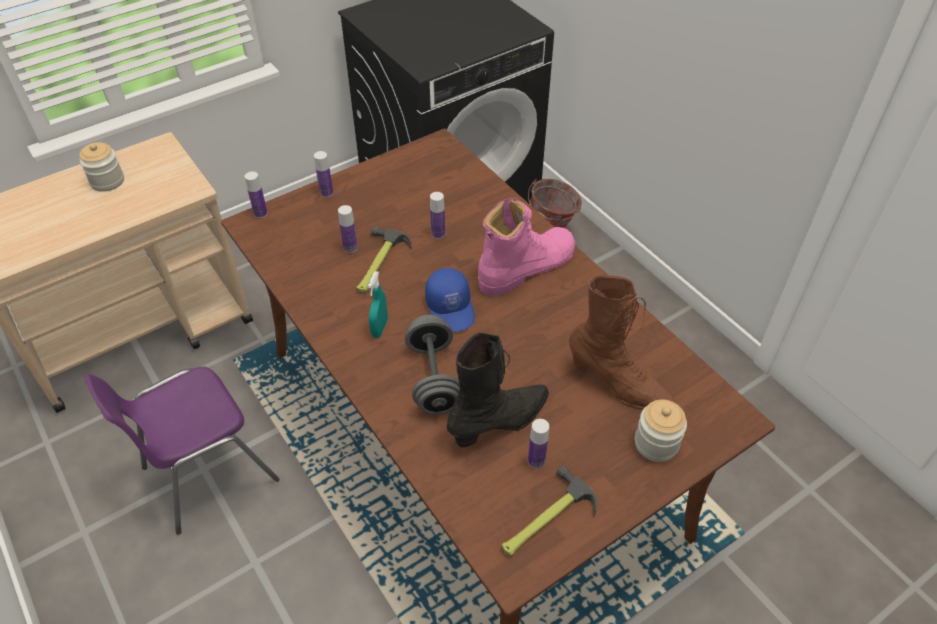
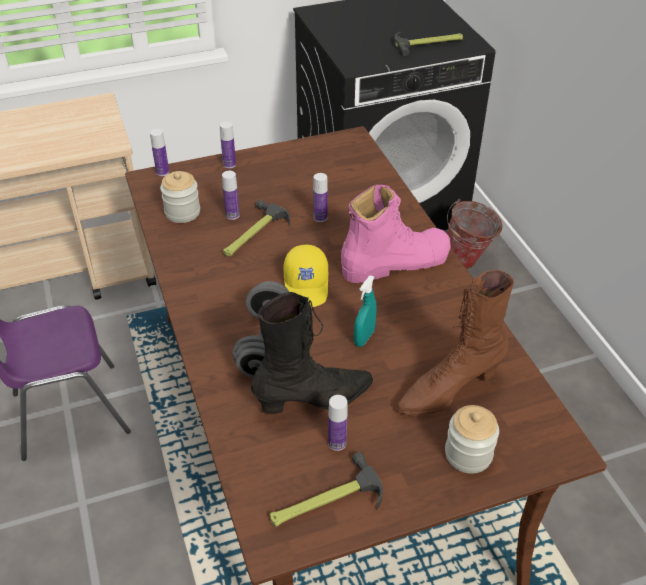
camera: 15 degrees right, 5 degrees down
(107, 181) = (42, 124): jar -> jar (182, 212)
(379, 328) = (231, 291): turquoise spray bottle -> turquoise spray bottle (364, 338)
(451, 308) = (307, 286): blue cap -> yellow cap
(488, 33) = (429, 44): none -> hammer
(618, 385) = (448, 390): brown boot -> brown boot turned 105 degrees clockwise

